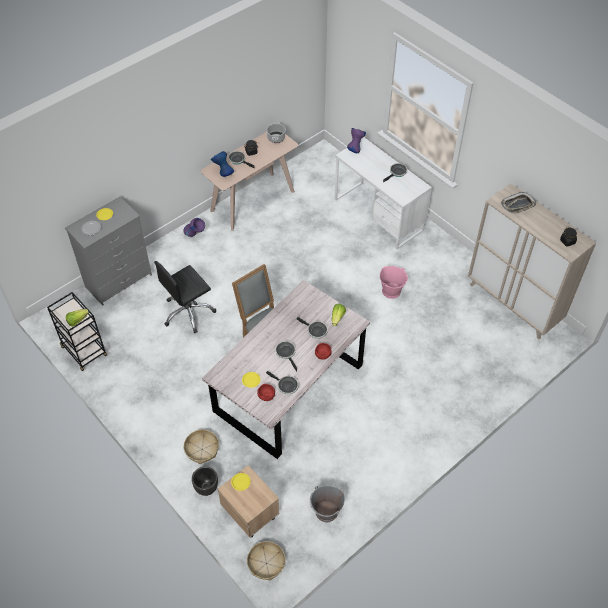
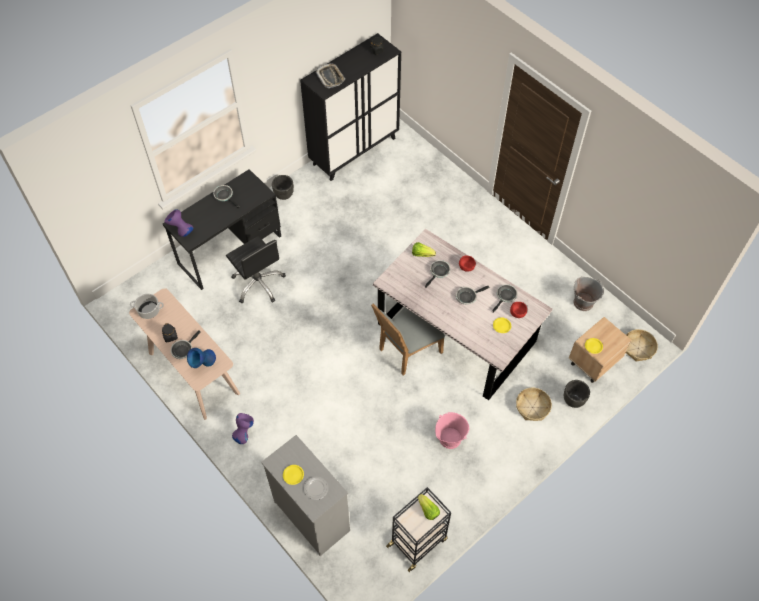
camera: 90 degrees left, 5 degrees up
(188, 312) = (361, 432): black office chair -> black office chair (258, 283)
(378, 215) = (230, 249): white desk -> black desk
(391, 291) = (336, 243): pink bucket -> pink bucket (450, 438)
(446, 249) = (284, 195): none -> black planter
(513, 303) = (354, 151): beige cabinet -> black cabinet

